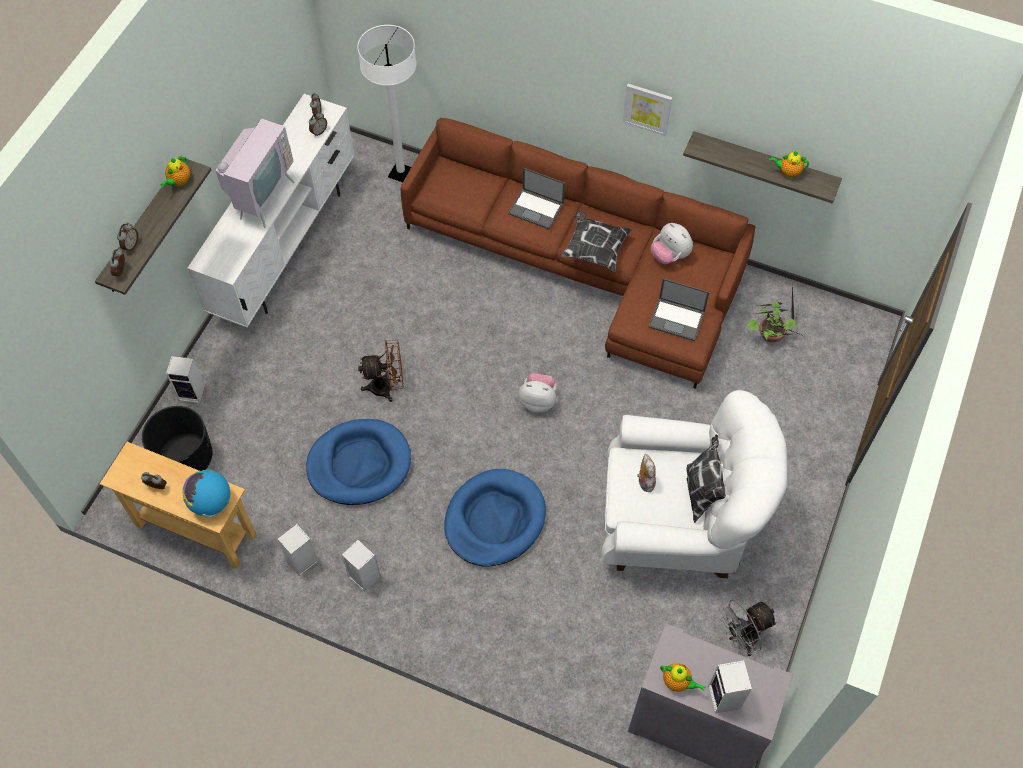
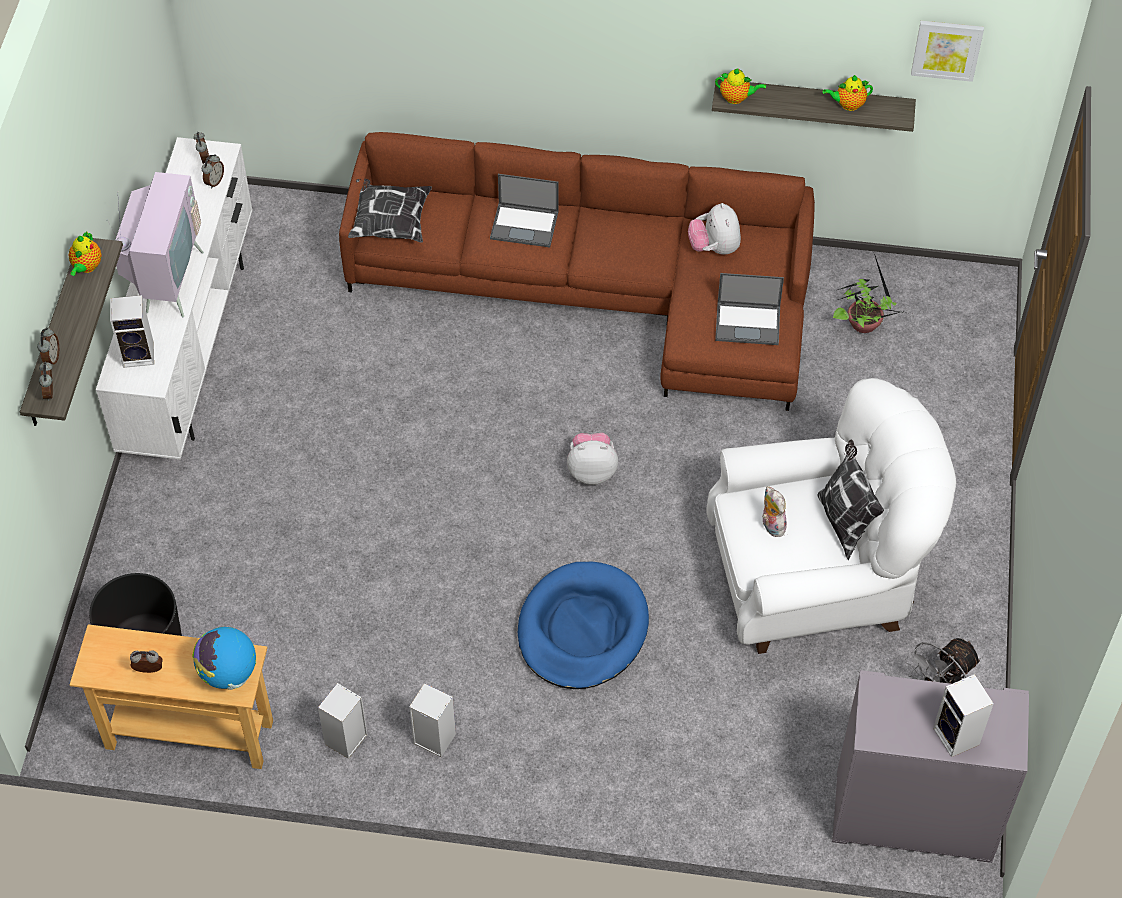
camera: 15 degrees left, 5 degrees down
(193, 392) = (126, 563): speaker -> speaker (140, 354)
(359, 464) = (382, 602): blue dog bed -> none
(387, 387) = (387, 497): brown fan -> none
(401, 173) = (317, 223): white floor lamp -> none
(594, 249) = (616, 259): pillow -> pillow (389, 222)
(647, 108) = (652, 62): picture -> picture (947, 49)
(669, 255) = (714, 247): plush toy -> plush toy turned 45 degrees clockwise
(678, 682) = (896, 733): teapot -> teapot (736, 98)

